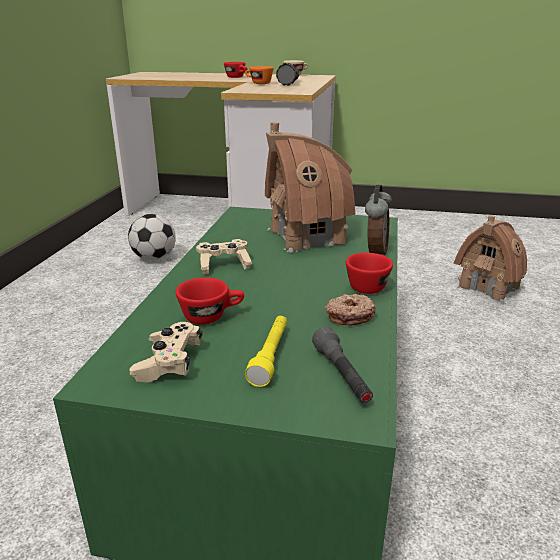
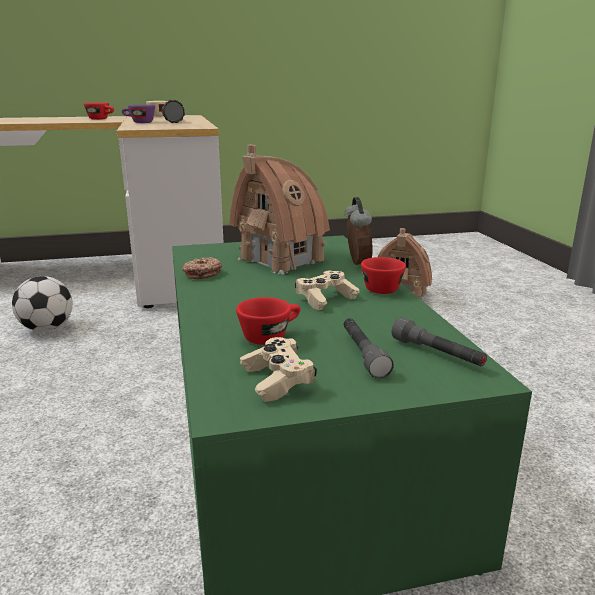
camera: 25 degrees left, 5 degrees down
(223, 265) = (229, 294): beige game controller -> beige game controller (325, 299)
(258, 83) = (139, 122): orange cup -> purple cup
(270, 356) = (363, 354): yellow flashlight -> grey flashlight
(349, 315) = (391, 312): donut -> donut (202, 274)

